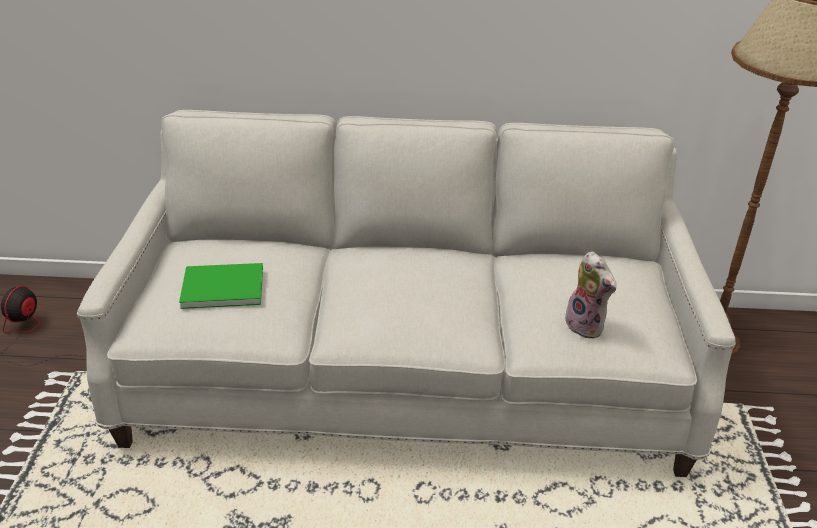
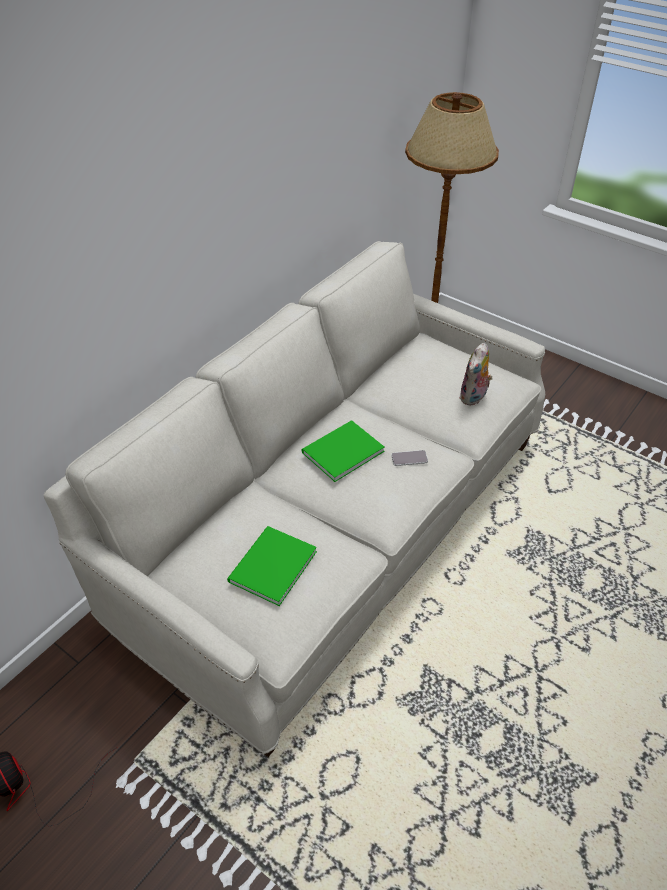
camera: 55 degrees left, 10 degrees up
(400, 269) = (340, 452): none -> green book
(438, 314) = (409, 458): none -> phone
(587, 326) = (474, 397): plush toy -> plush toy turned 120 degrees clockwise

